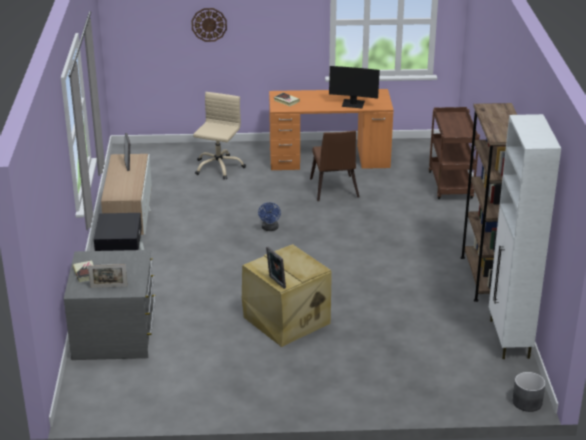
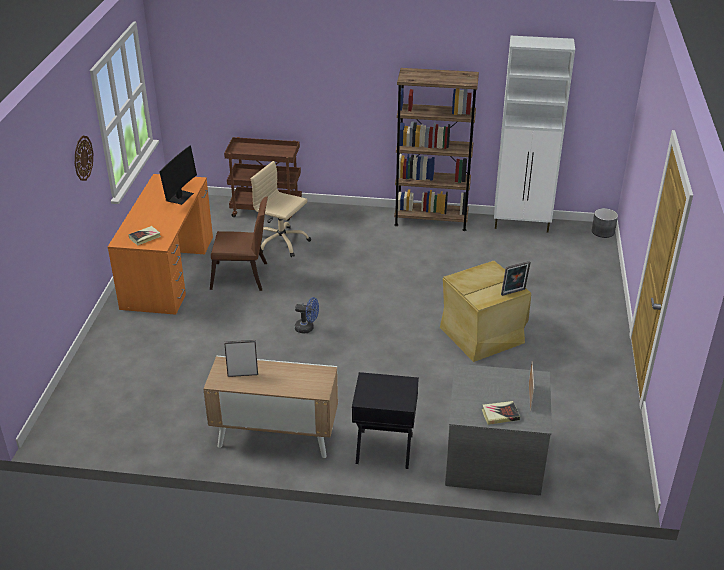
camera: 80 degrees left, 5 degrees up
(209, 24) = (45, 213): wall clock -> wall clock (83, 158)
(218, 167) = (146, 353): beige office chair -> beige office chair (281, 242)

